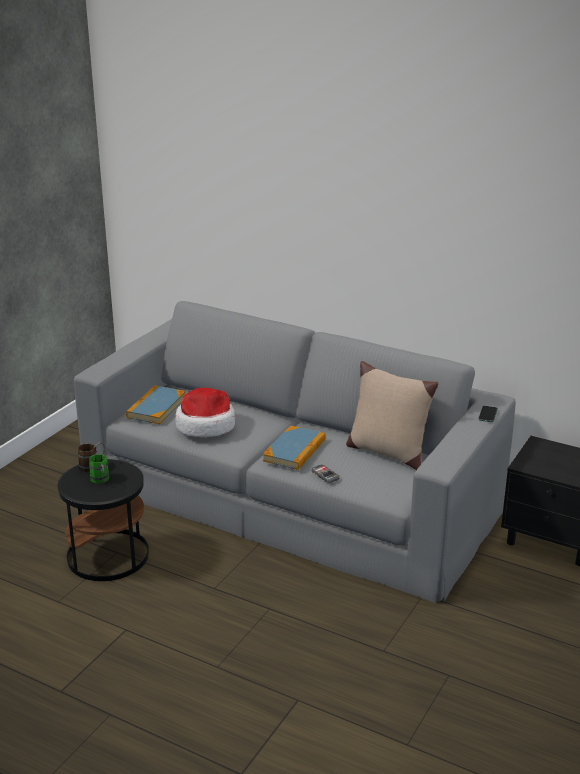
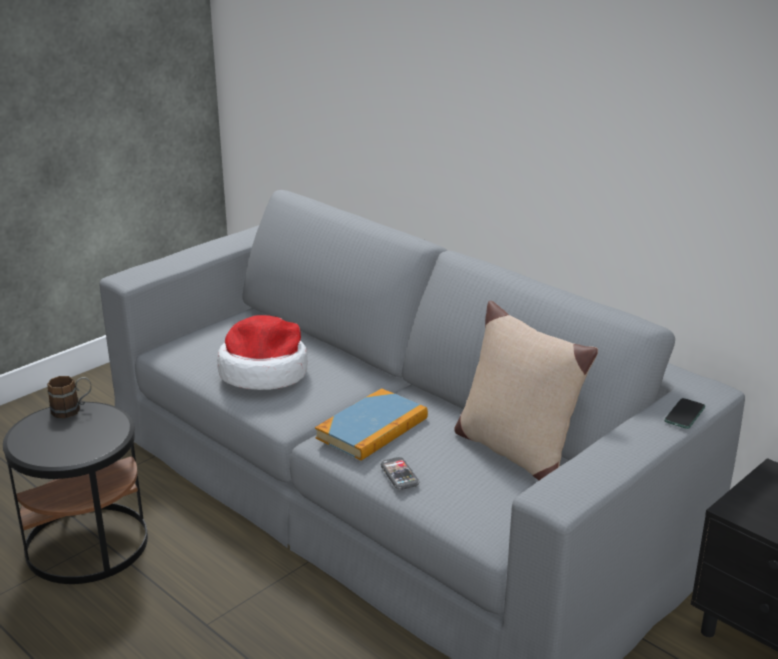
camera: 15 degrees right, 0 degrees up
(101, 480) = (68, 434): green mug -> none
(156, 407) = (213, 337): book -> none

